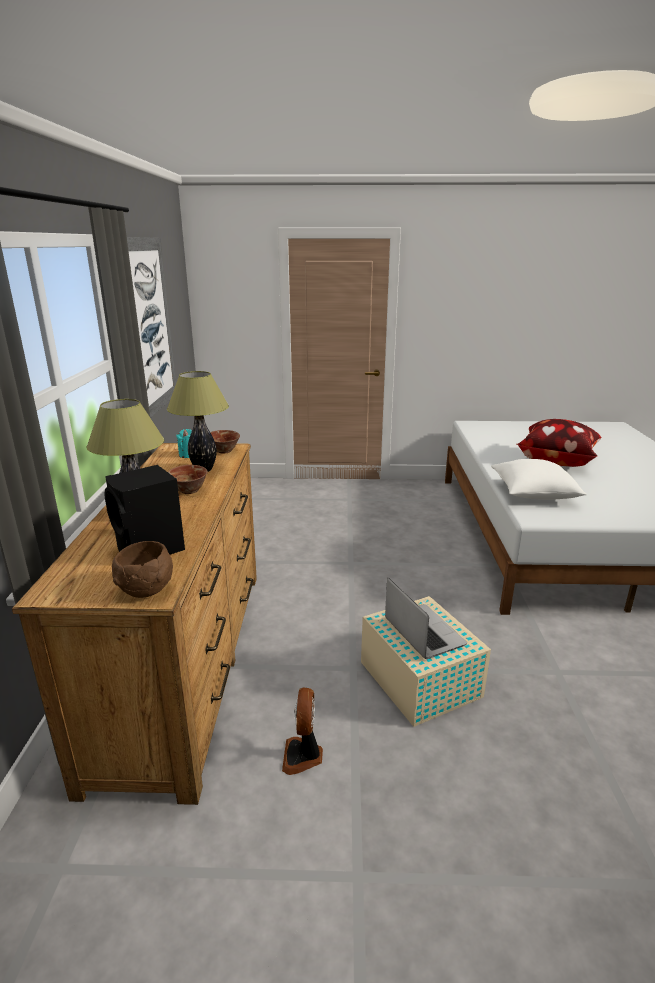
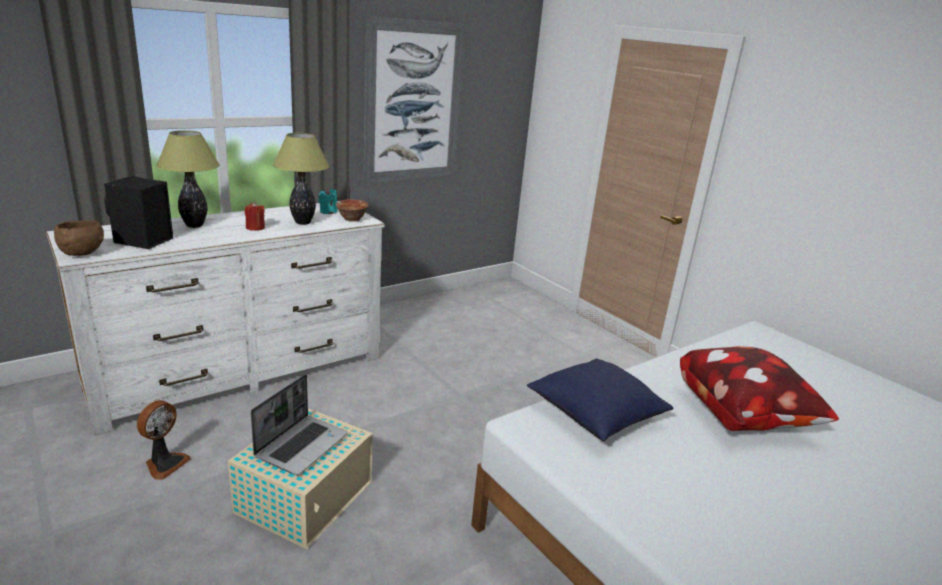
camera: 50 degrees right, 0 degrees up
(186, 662) = (240, 371): brown dresser -> white dresser
(189, 491) = (255, 228): bowl -> red candle
(303, 756) = (165, 464): fan -> fan turned 150 degrees clockwise
(533, 494) = (595, 415): white pillow -> blue pillow

